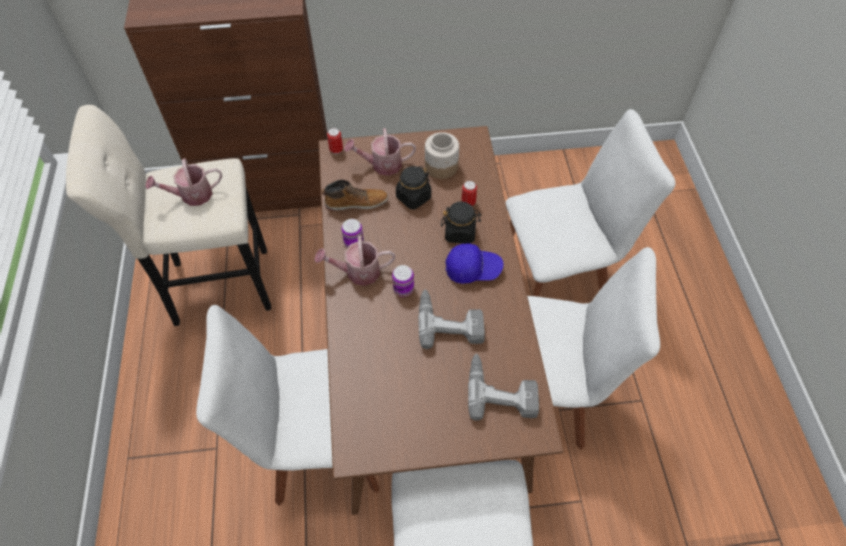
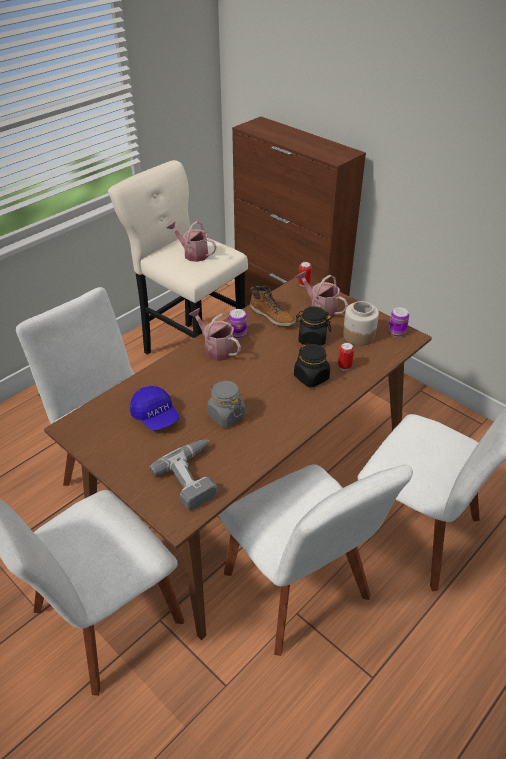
camera: 50 degrees right, 15 degrees down
(403, 289) = (227, 377): can -> can (397, 332)
(450, 321) = (226, 415): power drill -> grey jar
(473, 269) = (286, 402): blue cap -> blue cap (155, 417)

